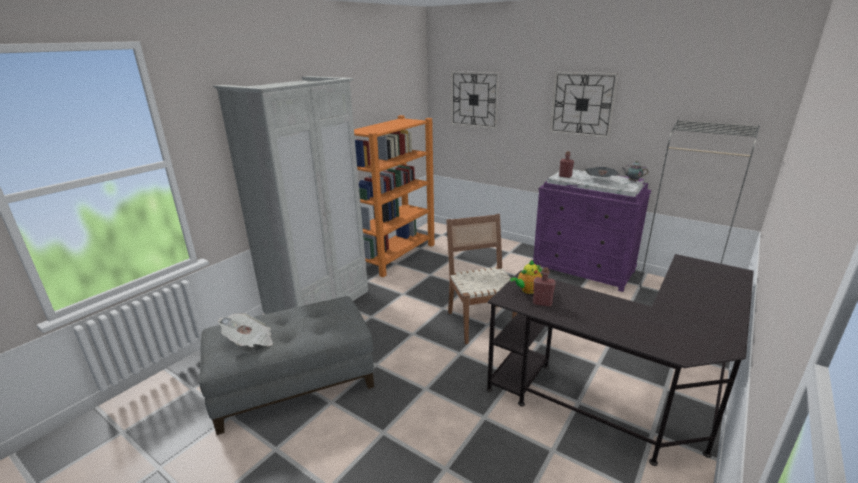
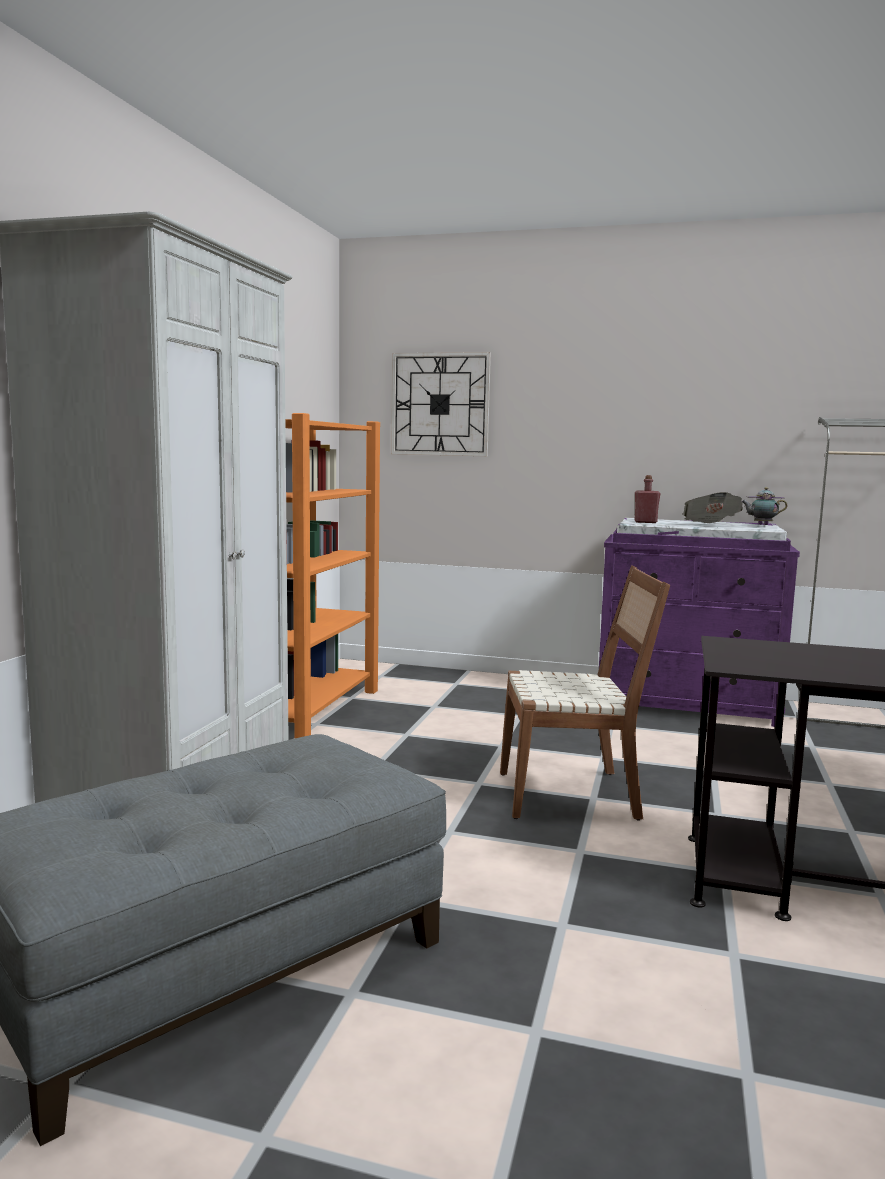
camera: 20 degrees left, 15 degrees down
(250, 341) = (137, 828): newspaper -> none
(480, 321) = (574, 795): chair -> chair turned 120 degrees clockwise
(527, 290) = (757, 654): teapot -> none
(542, 303) = (810, 665): red bottle -> none
(582, 104) = (651, 402): wall clock -> none

